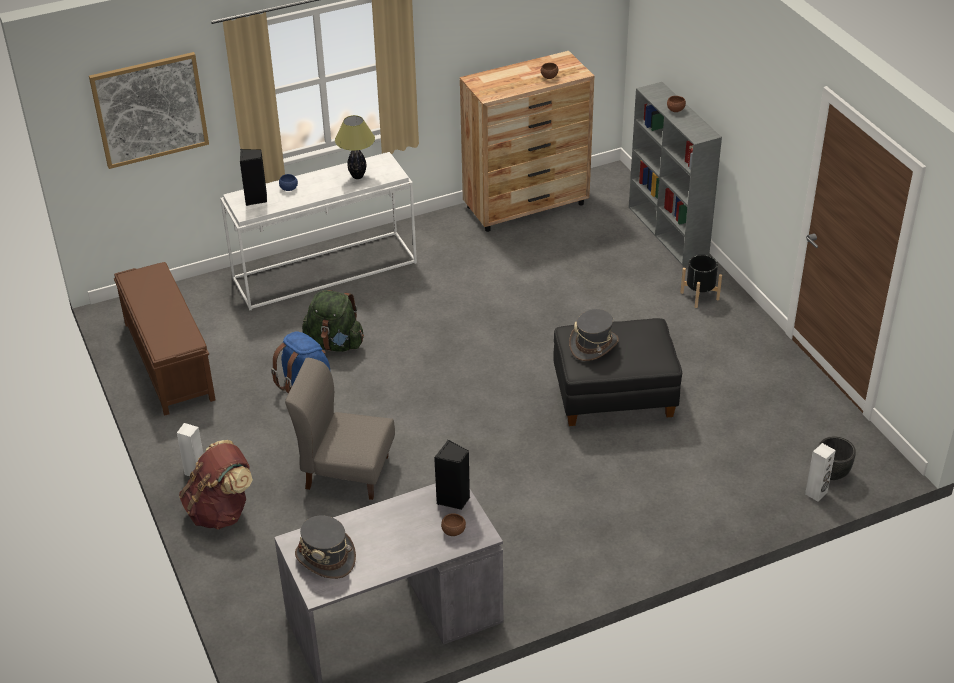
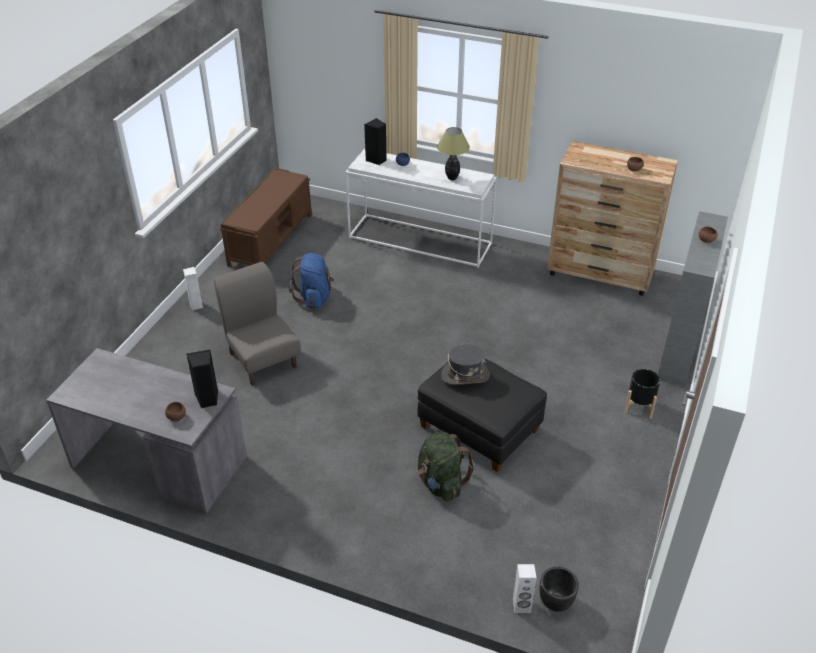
camera: 45 degrees right, 0 degrees up
(150, 109) = (332, 64): picture -> none
(221, 511) = (175, 335): brown backpack -> none
(326, 557) = (98, 378): grey hat -> none
(335, 344) = (364, 284): green backpack -> green backpack (441, 483)

